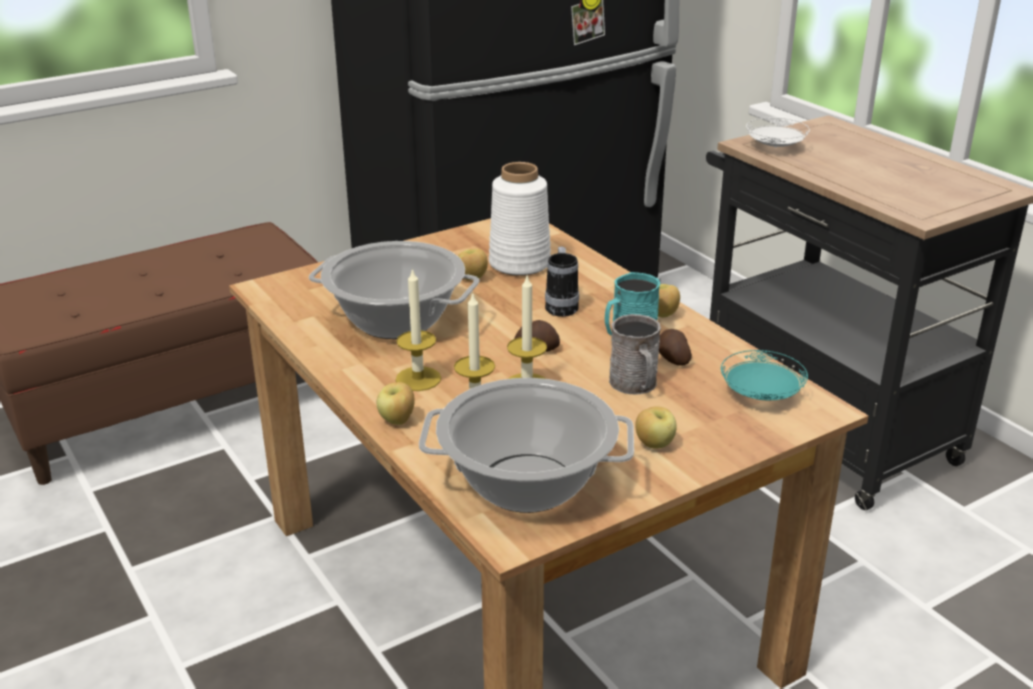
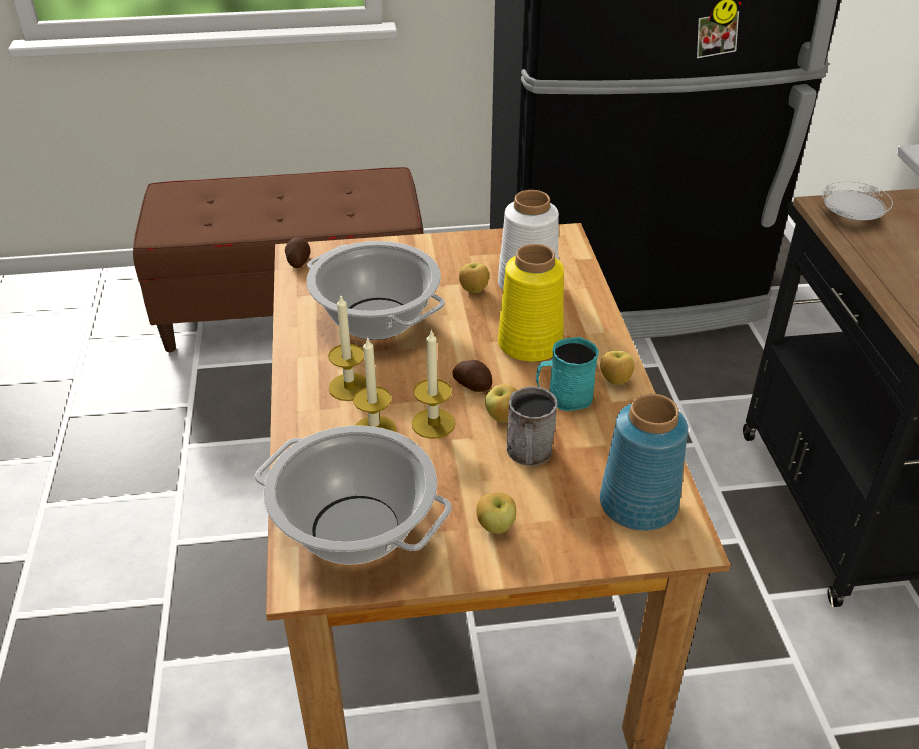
camera: 25 degrees right, 10 degrees up
(397, 421) = (301, 426): apple -> apple (502, 417)
(561, 306) = (530, 343): mug -> yellow vase
(672, 358) = (586, 434): potato -> potato (298, 261)
(761, 396) = (638, 505): turquoise plate -> blue vase

